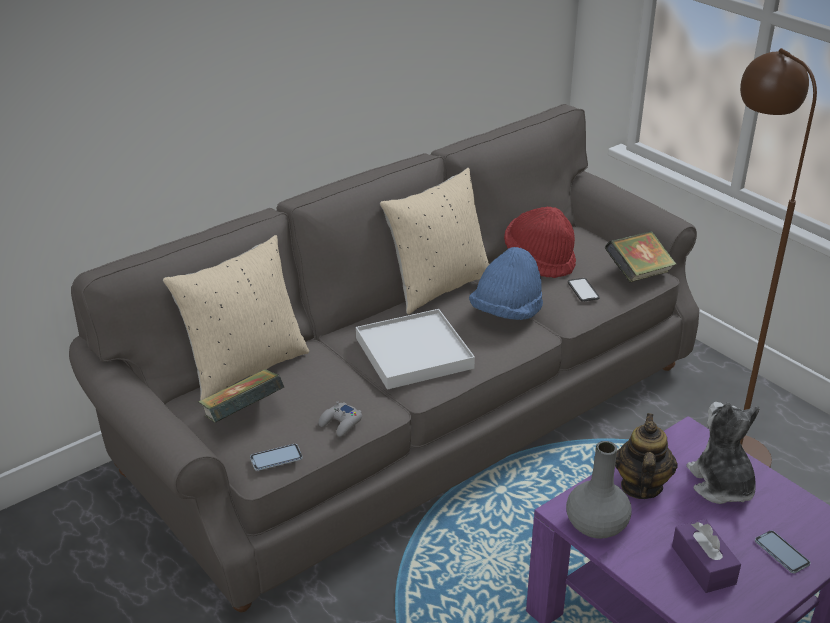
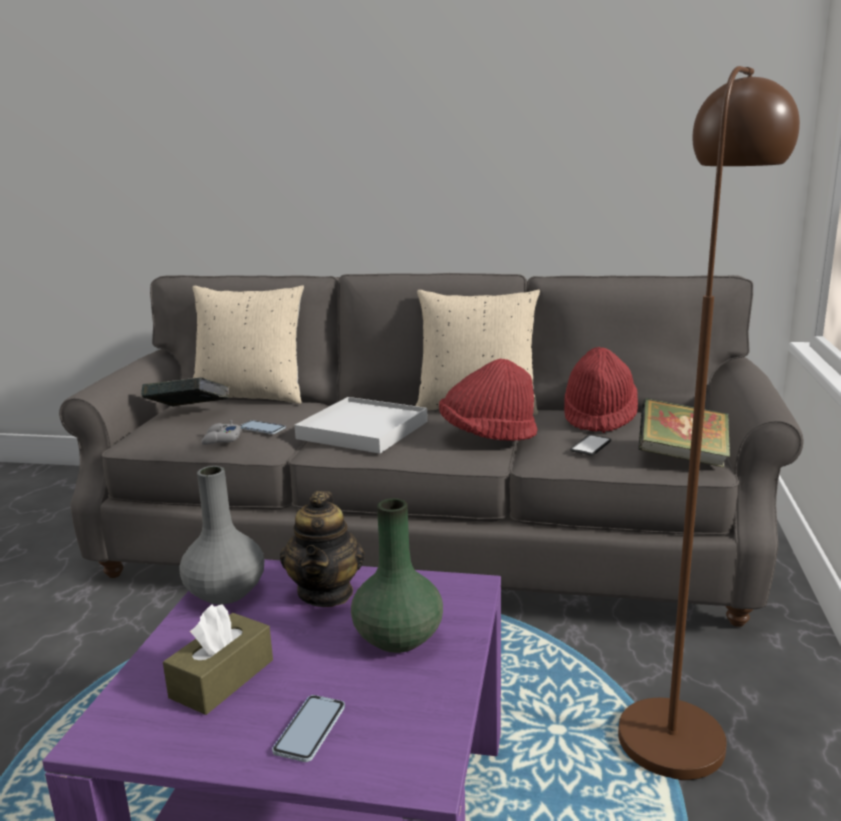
camera: 50 degrees right, 15 degrees down
(276, 458) = (148, 438): phone -> phone (262, 428)
(506, 313) = (488, 435): blue hat -> red hat
(641, 486) = (326, 592): teapot -> teapot turned 120 degrees clockwise
(703, 565) = (222, 678): purple tissue box -> brown tissue box
(721, 484) = (397, 638): plush toy -> green vase

